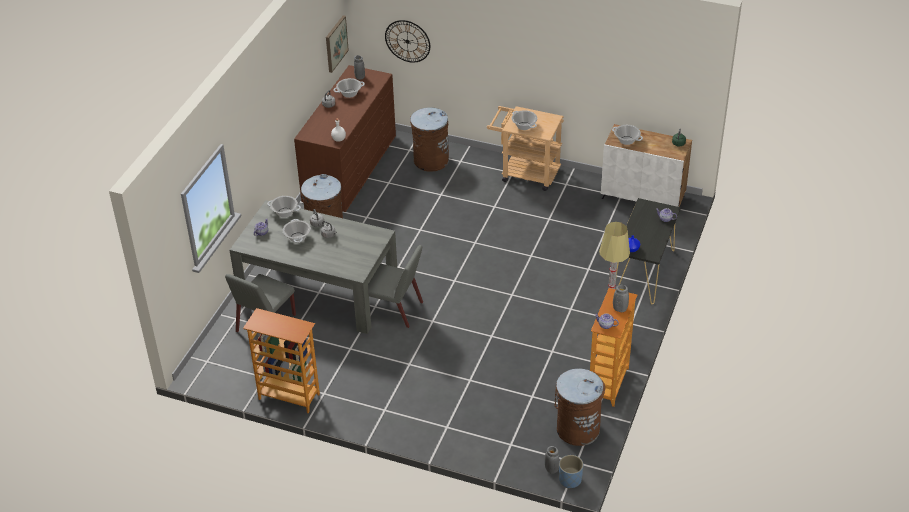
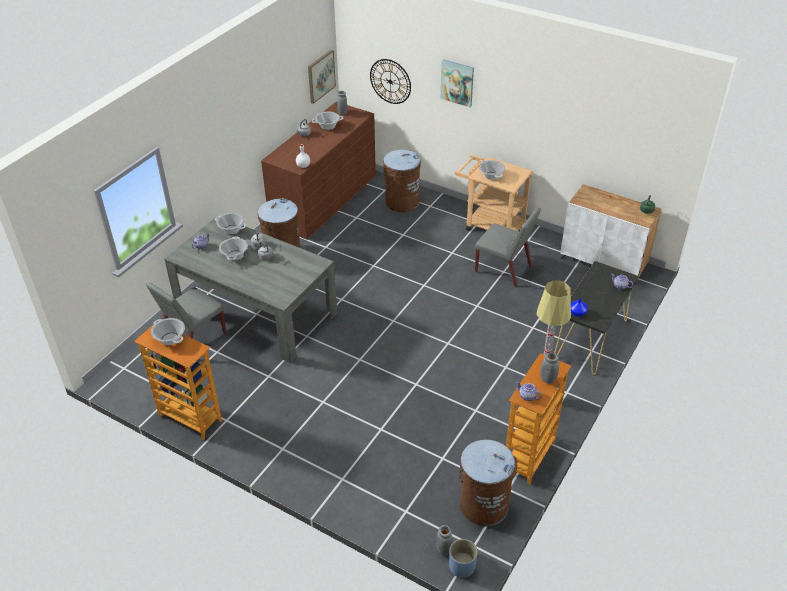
camera: 10 degrees right, 0 degrees up
(394, 309) = (325, 342): grey chair -> grey chair (504, 269)
(479, 38) = (457, 82): none -> picture
(626, 140) = (592, 201): cooking pot -> cooking pot (170, 339)

